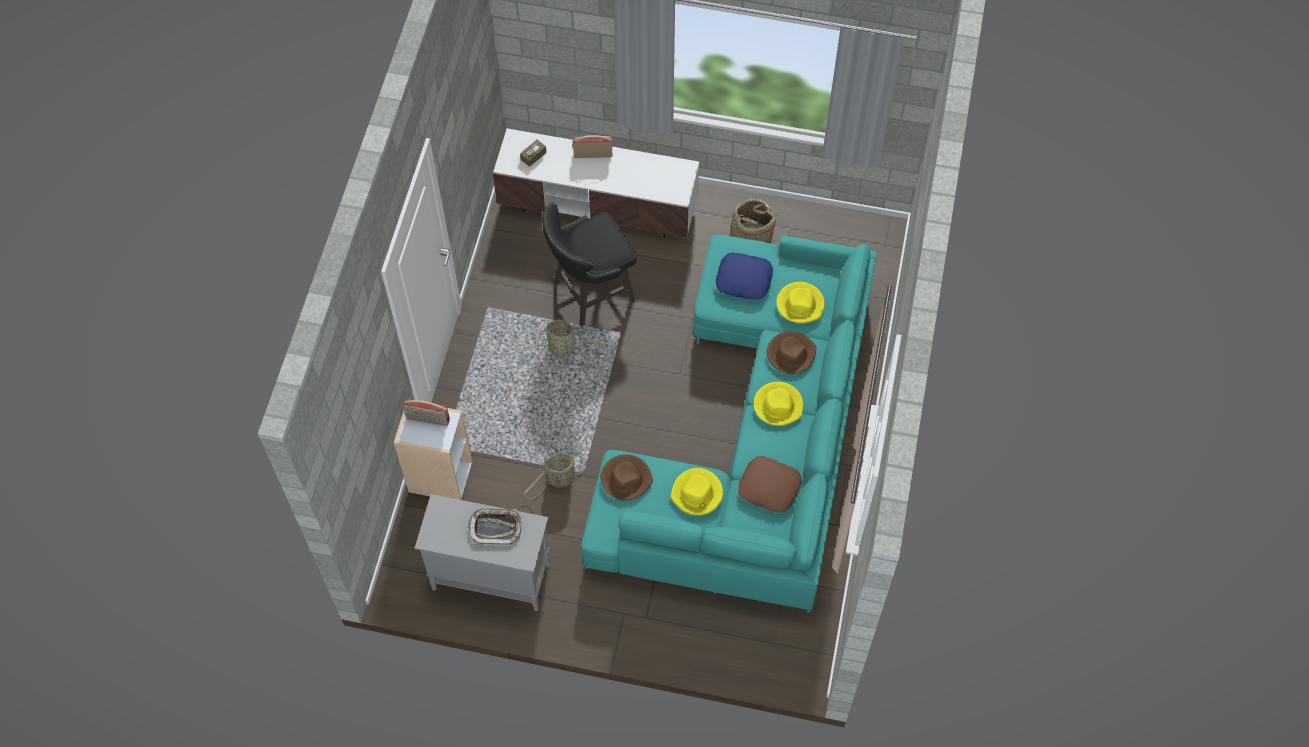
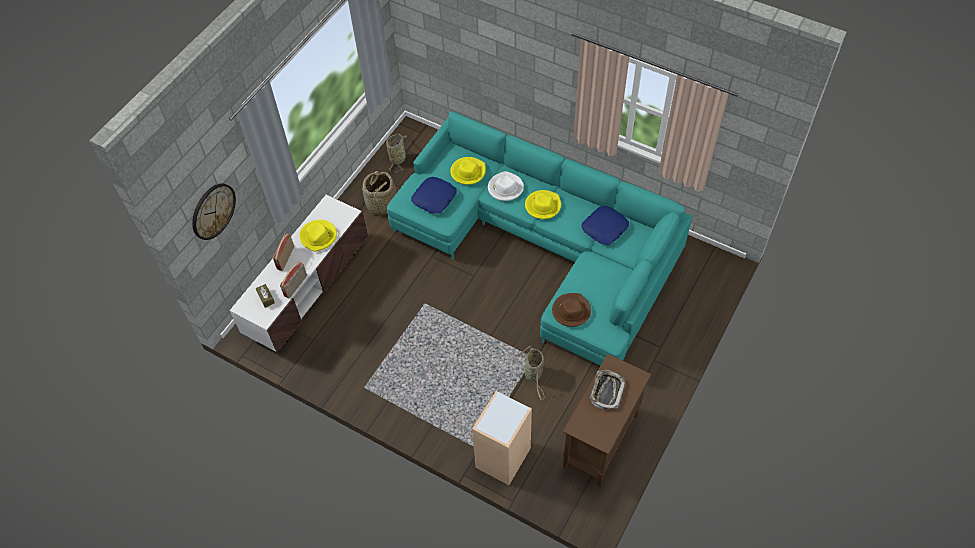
camera: 70 degrees left, 5 degrees down
(428, 420) = (496, 417): radio -> radio (296, 286)
(490, 577) = (600, 442): grey cabinet -> brown cabinet
(553, 40) = (213, 211): none -> wall clock
(563, 349) = (423, 344): basket -> basket (398, 158)
(590, 293) = (382, 314): black stool -> none
(697, 493) = (597, 270): yellow hat -> yellow hat (318, 236)
(769, 488) = (605, 228): brown pillow -> blue pillow
(790, 354) = (505, 188): brown hat -> white hat

